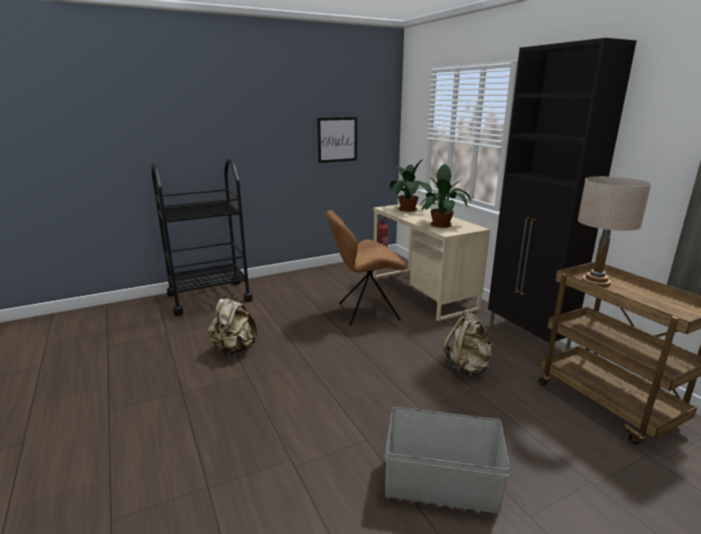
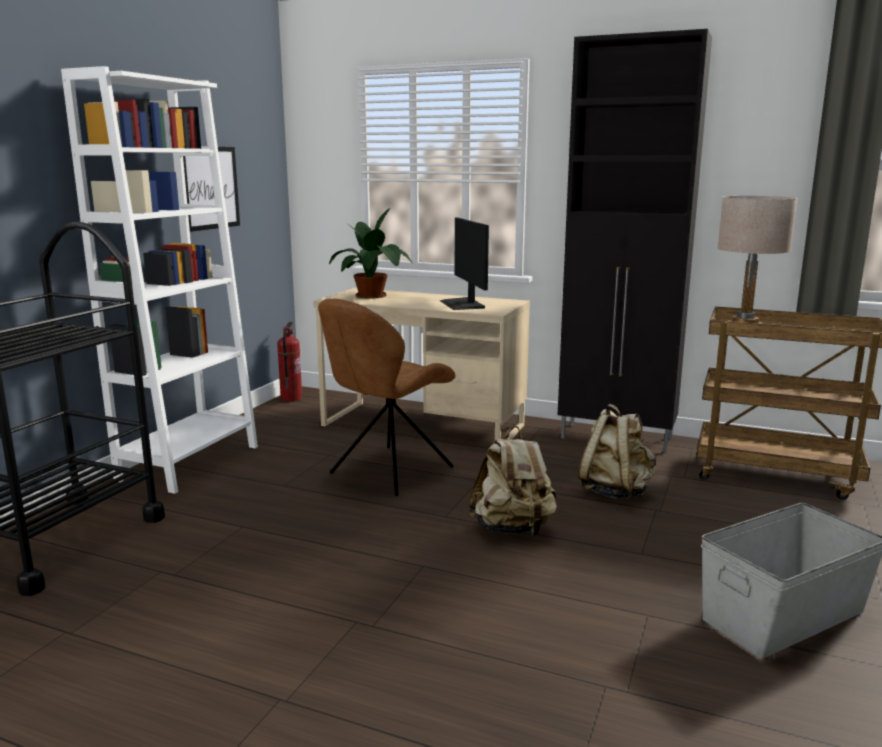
camera: 40 degrees left, 5 degrees down
(234, 350) = (265, 598): beige backpack -> beige backpack (512, 529)
(294, 279) = (189, 463): none -> white bookcase
(442, 224) = (463, 304): potted plant -> monitor

